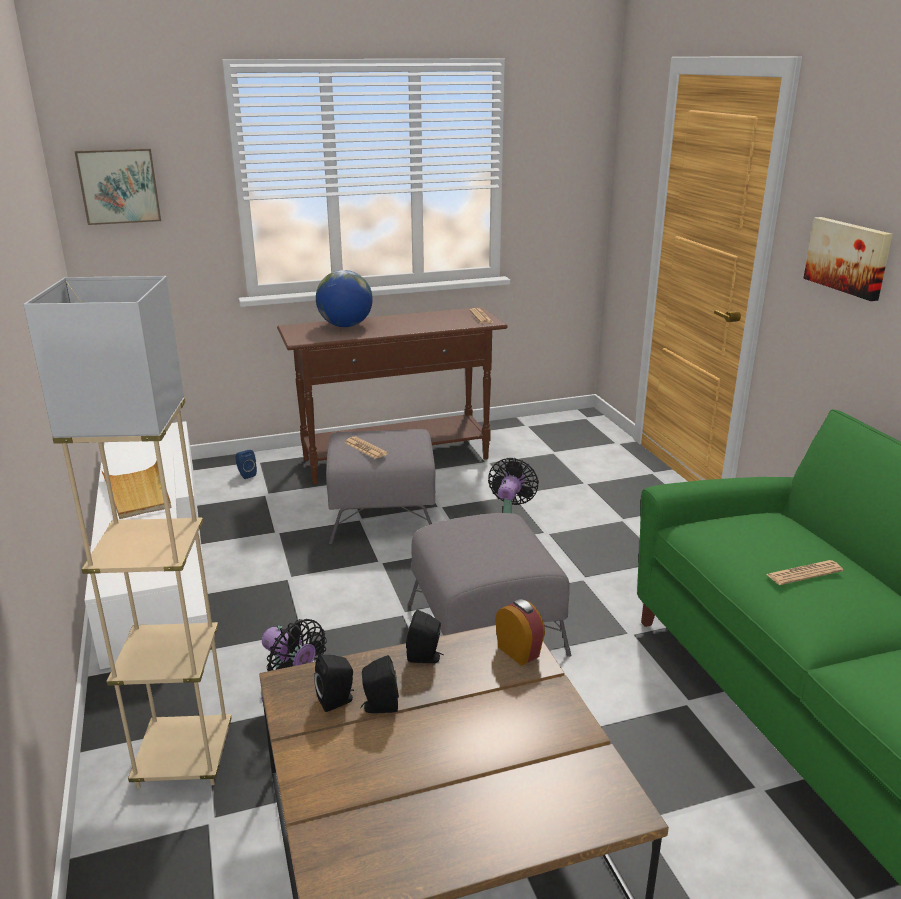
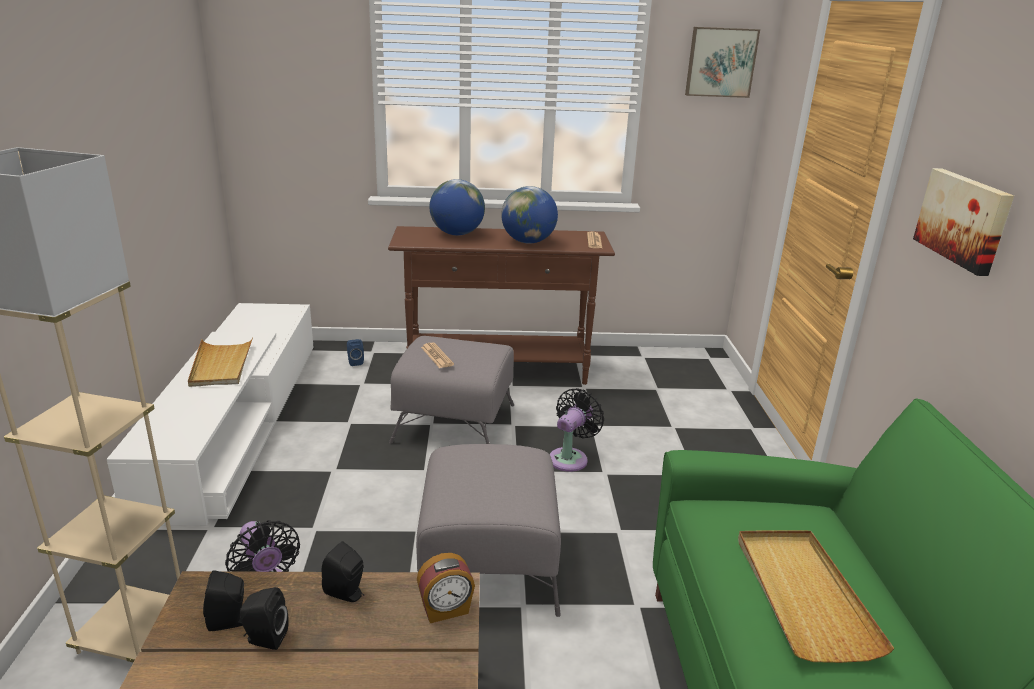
camera: 15 degrees right, 0 degrees up
(119, 186) = (267, 81): picture -> picture (720, 62)
(420, 325) = (528, 242): none -> globe
(519, 651) = (446, 610): alarm clock -> alarm clock turned 90 degrees clockwise
(804, 573) = (802, 595): newspaper -> beige tray

